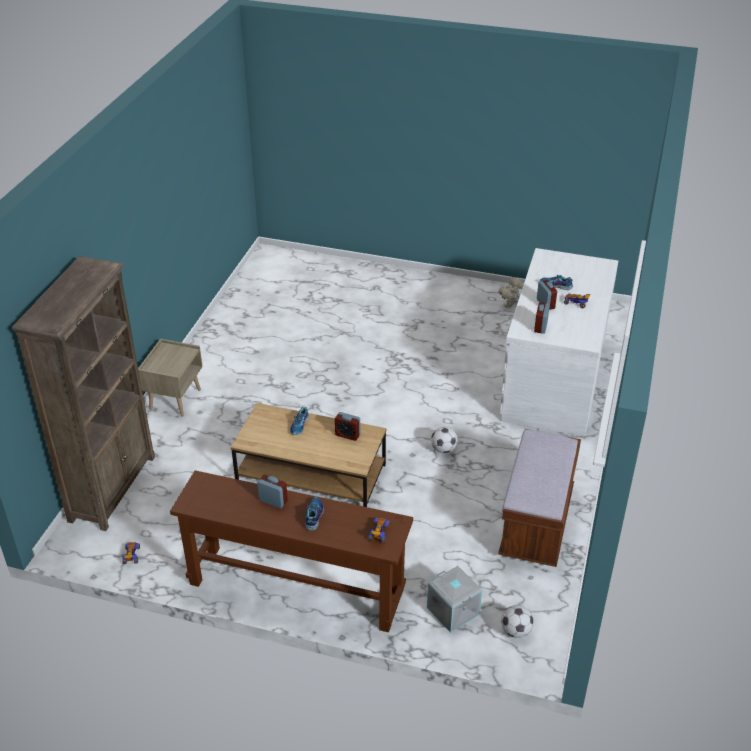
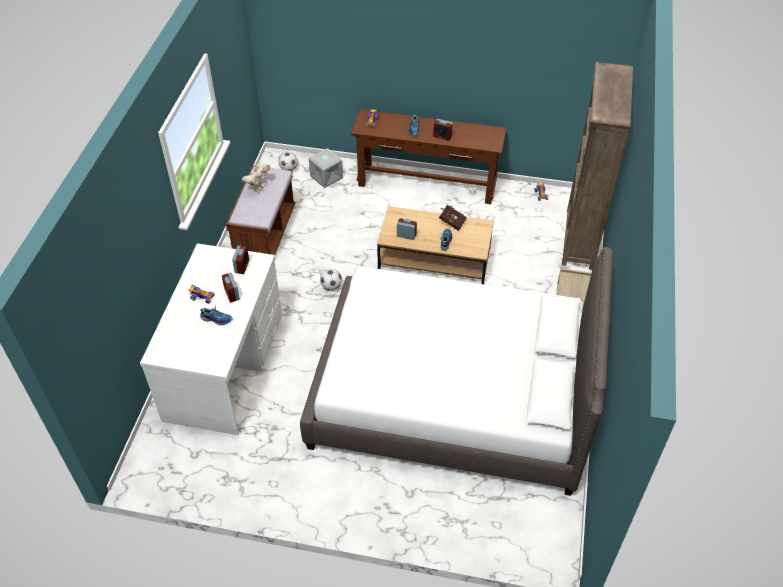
camera: 175 degrees right, 10 degrees up
(286, 448) = (451, 222): none -> red book
(324, 345) = (452, 395): none -> white bed
(510, 304) = (252, 474): toy robot -> toy robot (258, 187)

